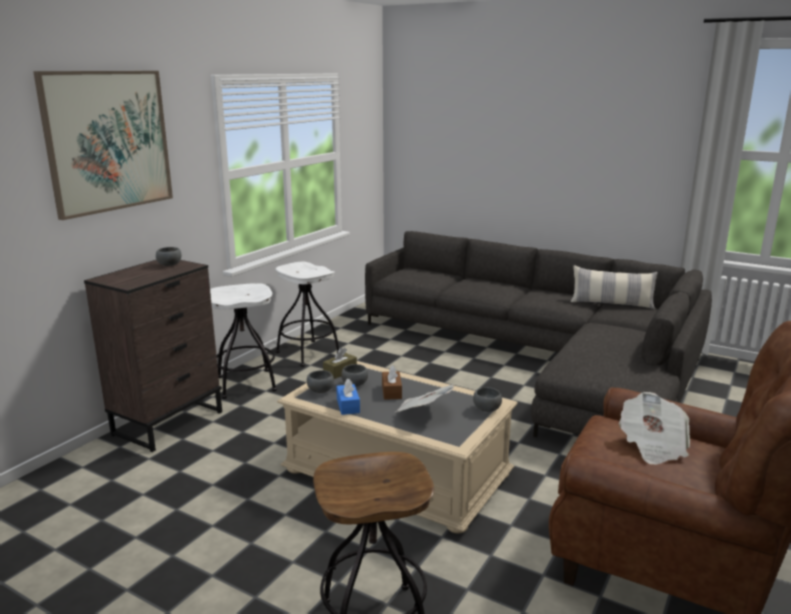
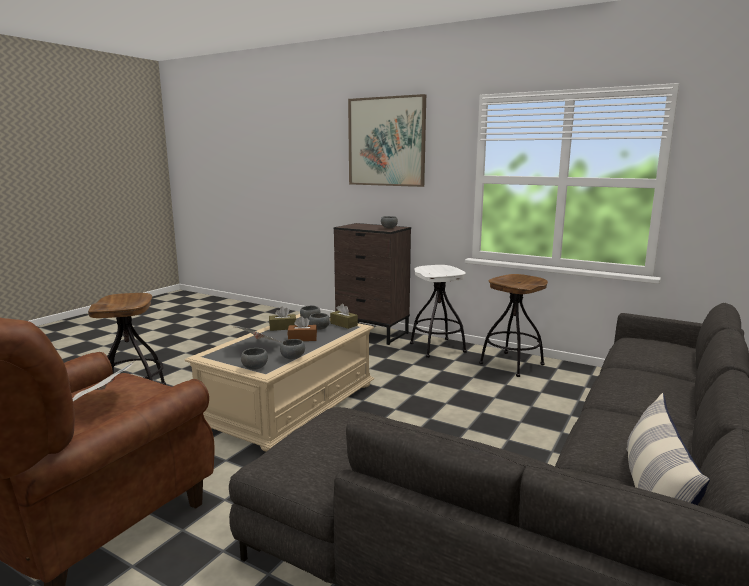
camera: 90 degrees right, 5 degrees down
(308, 353) = (512, 364): white stool -> brown stool
(348, 406) = (283, 327): blue tissue box -> brown tissue box
(453, 392) = (293, 357): none -> grey bowl

